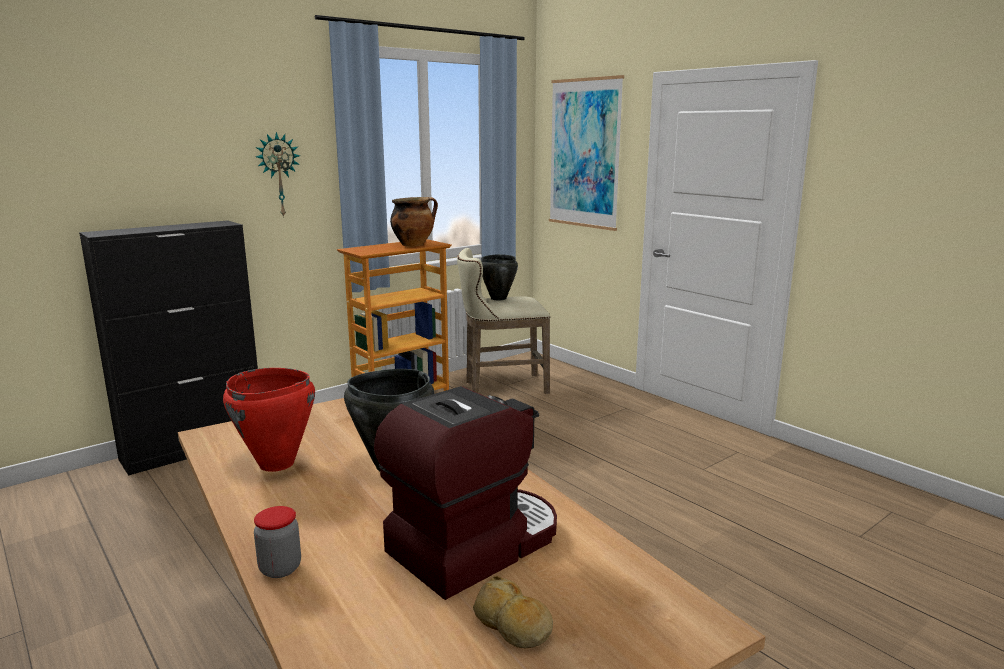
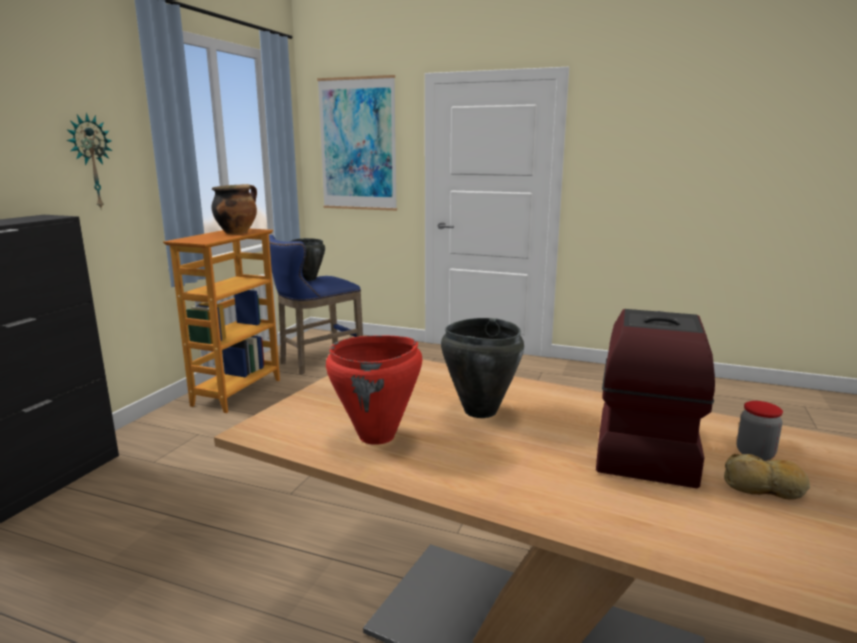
camera: 30 degrees left, 0 degrees up
(280, 568) = (543, 512): jar -> jar (755, 454)
(501, 387) = (316, 361): beige stool -> blue stool

